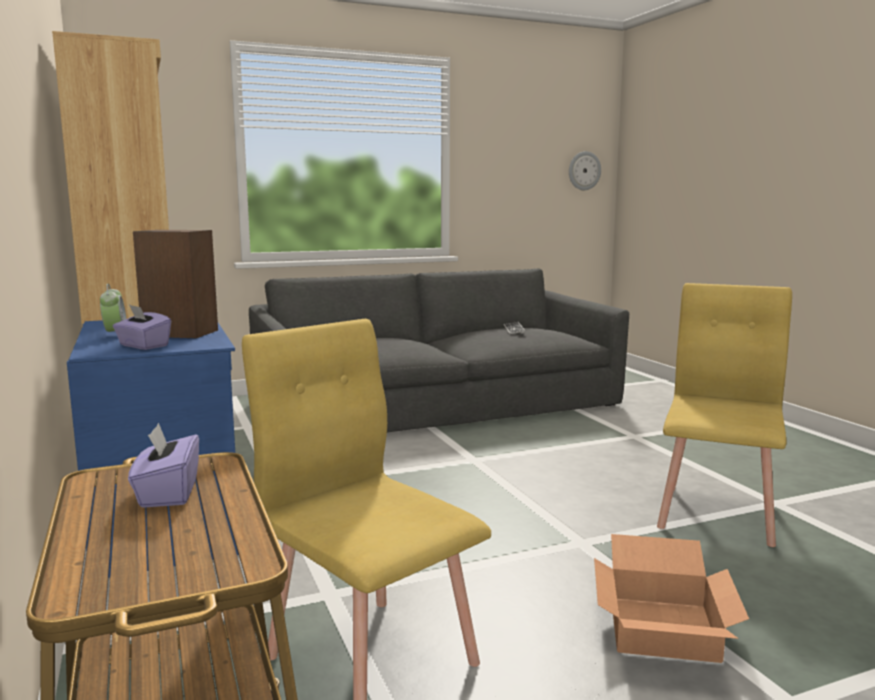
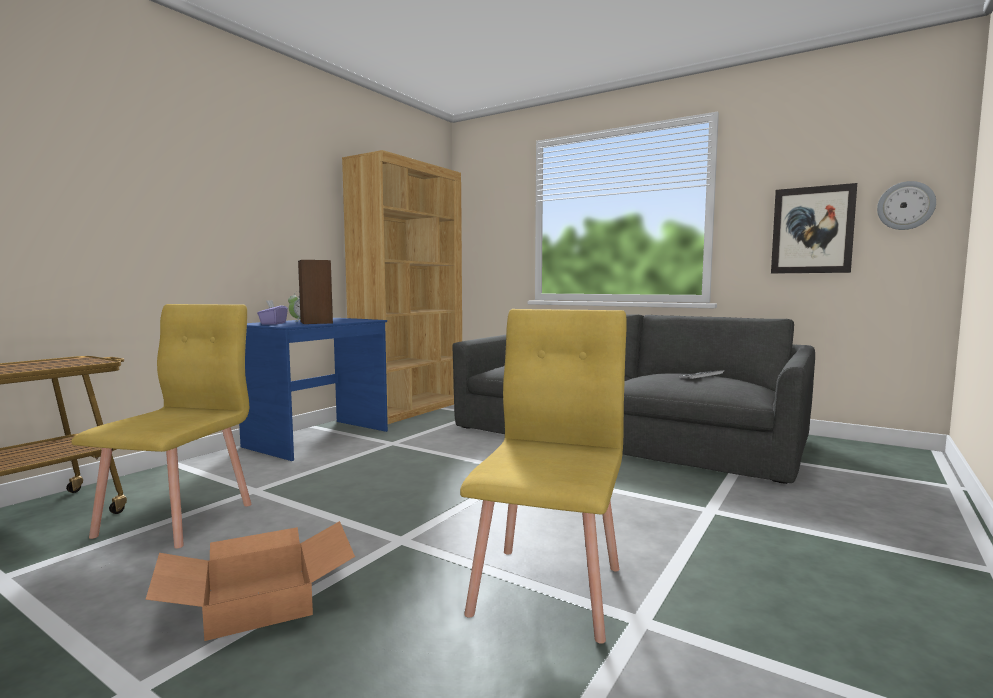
camera: 55 degrees right, 5 degrees down
(168, 493) = (52, 364): purple tissue box -> none
(527, 186) = (812, 230): none -> picture
(718, 514) = (549, 589): yellow chair -> yellow chair turned 60 degrees counterclockwise

